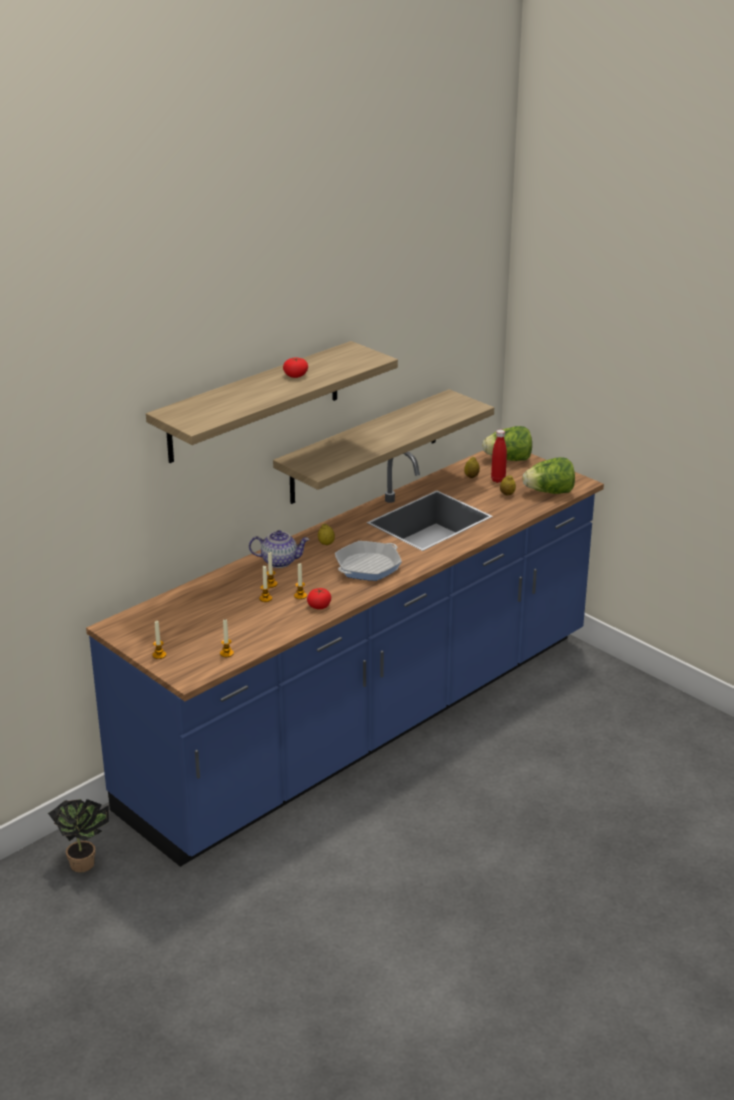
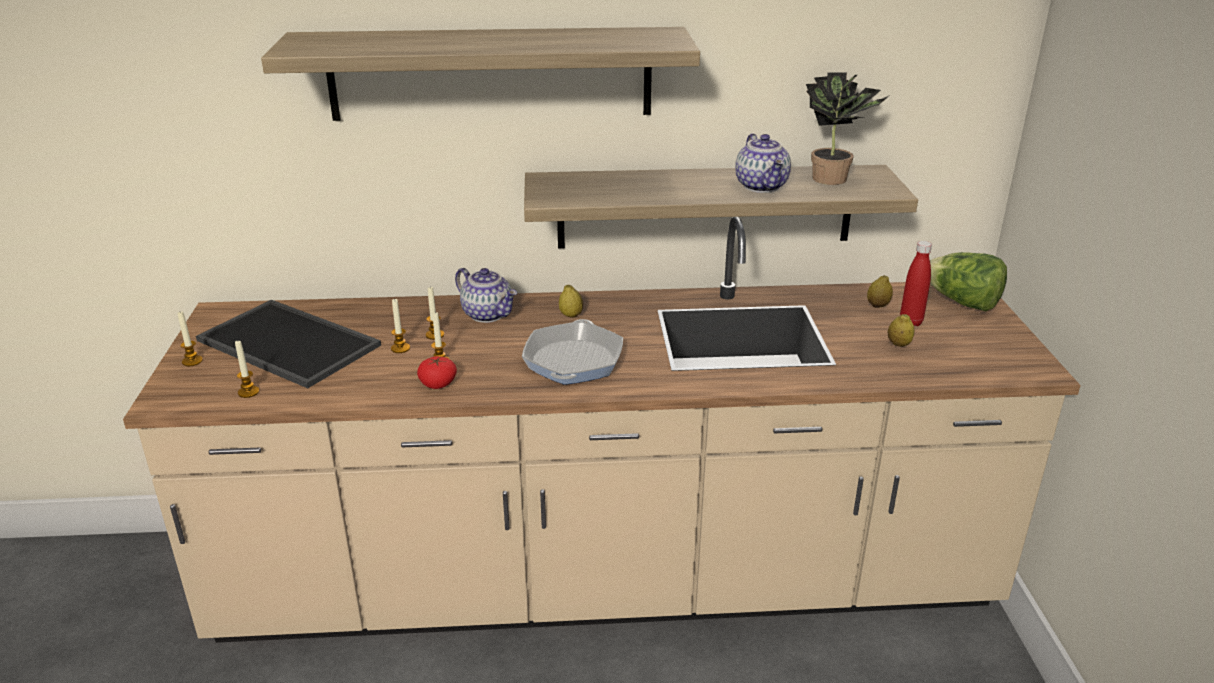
camera: 40 degrees right, 0 degrees up
(86, 863) = (158, 581): potted plant -> potted plant (835, 179)
(194, 624) = (285, 343): none -> tray
(295, 375) = (529, 38): tomato -> none
(367, 722) = (607, 582): blue counter -> beige counter
(368, 566) = (573, 361): frying pan -> frying pan turned 75 degrees counterclockwise
(413, 424) = (762, 186): none -> teapot
(549, 492) = (969, 365): lettuce -> none

